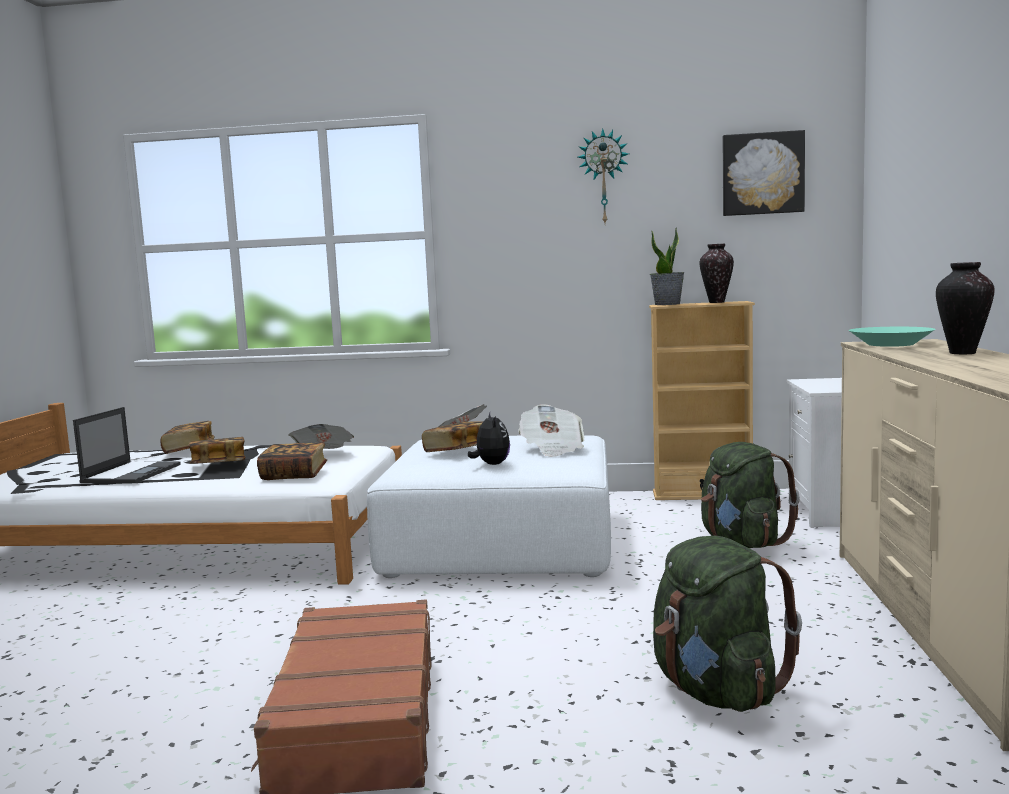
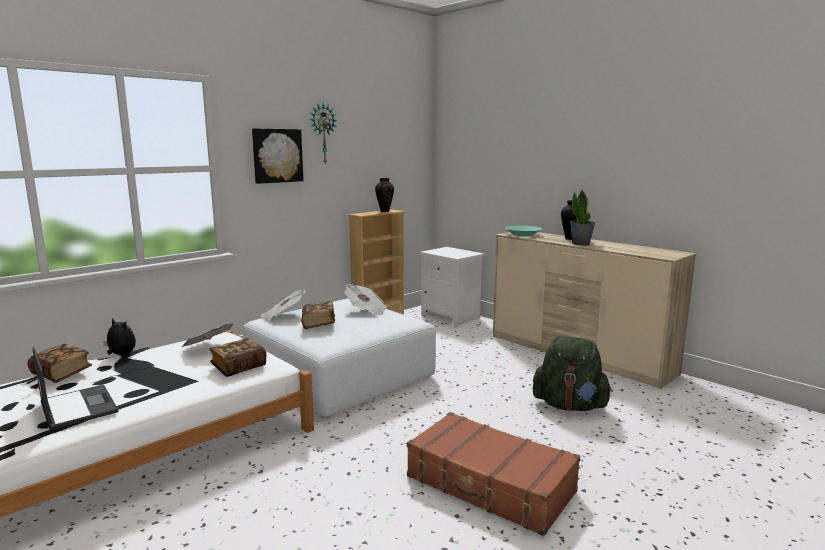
camera: 50 degrees left, 5 degrees up
(218, 465) = (144, 377): book -> none
(491, 464) = (364, 327): plush toy -> plush toy (121, 355)
(667, 304) = (362, 213): potted plant -> potted plant (581, 243)
(742, 543) = (447, 341): green backpack -> none
(762, 174) = (396, 138): picture -> picture (277, 155)

